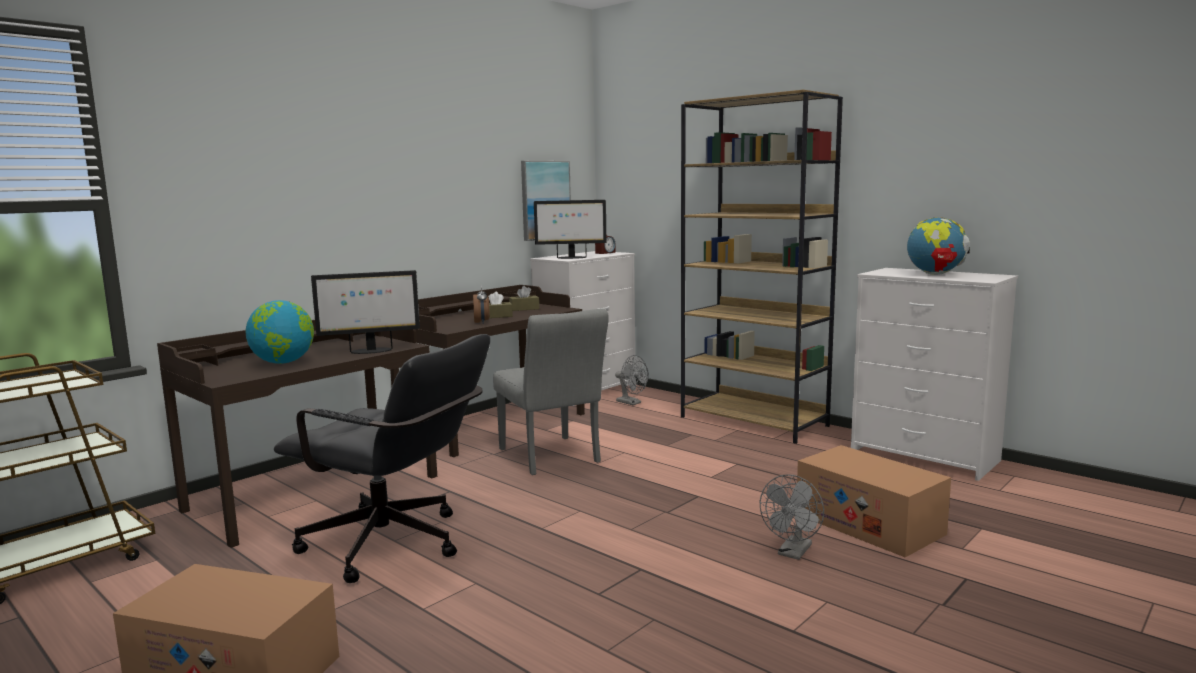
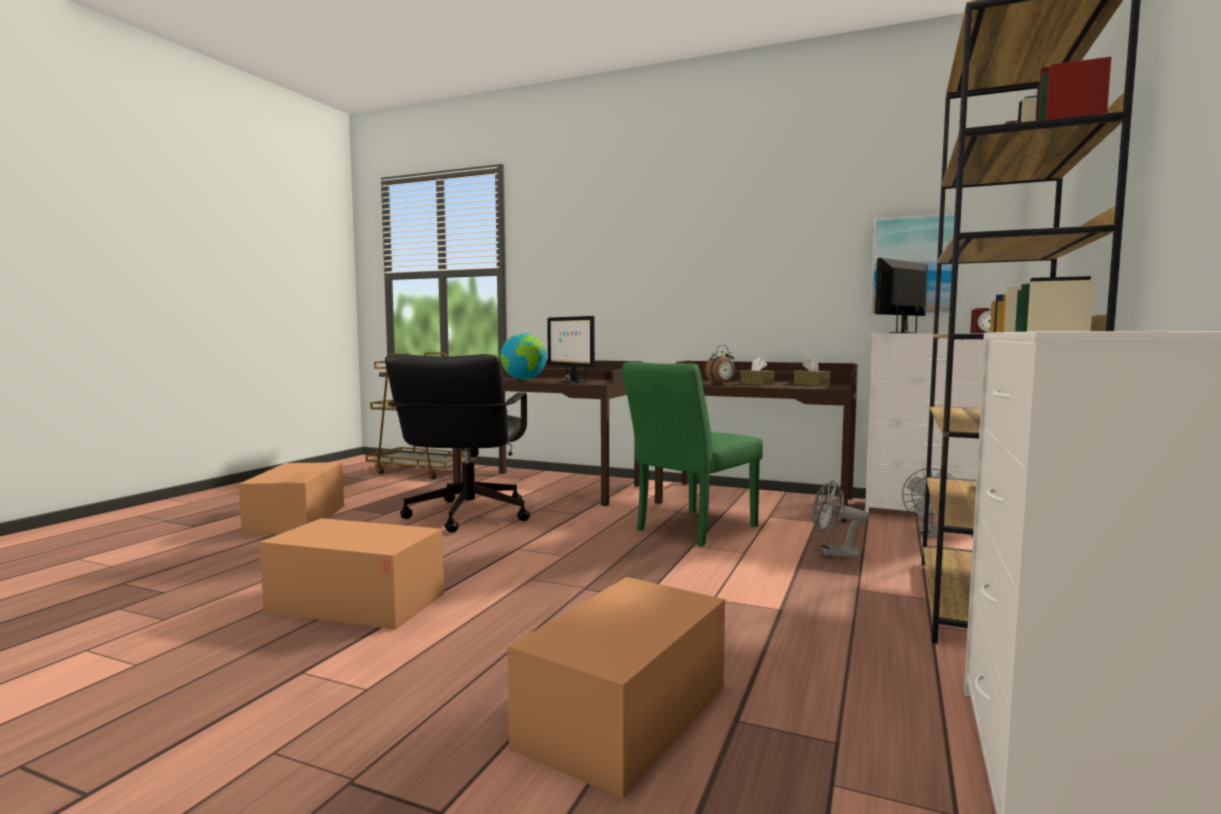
camera: 70 degrees right, 5 degrees down
(552, 458) = (690, 530): grey chair -> green chair
(571, 258) = (902, 333): monitor -> monitor turned 75 degrees clockwise
(645, 610) = (356, 603): none -> cardboard box
(793, 553) = (498, 662): grey fan -> grey fan (833, 554)
(935, 274) = (1103, 330): globe -> none

